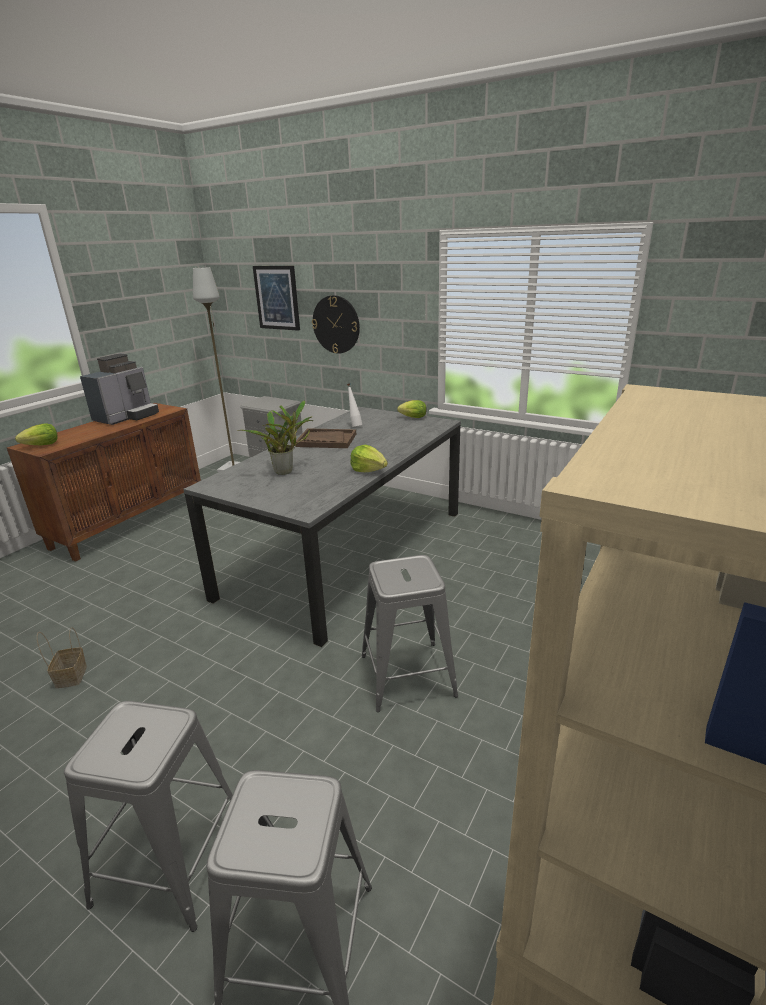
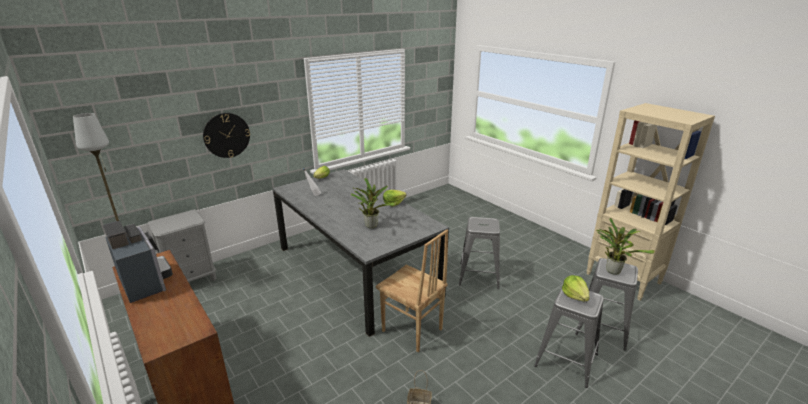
camera: 70 degrees left, 0 degrees up
(42, 445) = (175, 334): lettuce -> lettuce (575, 296)
(225, 633) = (412, 331): none -> brown chair
(276, 808) = (612, 270): none -> potted plant
(277, 298) = (156, 127): picture -> none
(326, 440) = (330, 207): brown tray -> none

